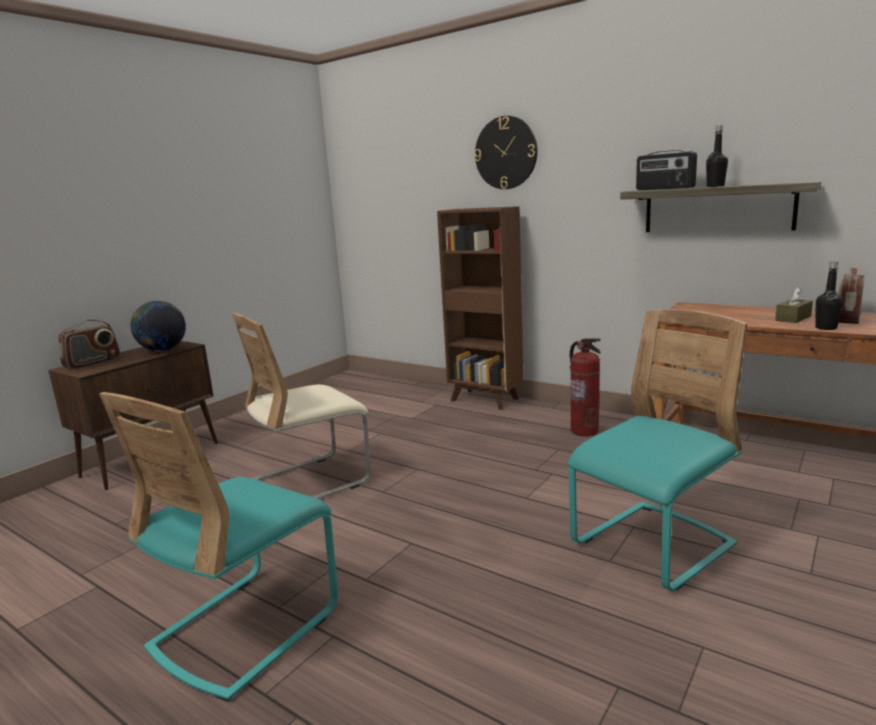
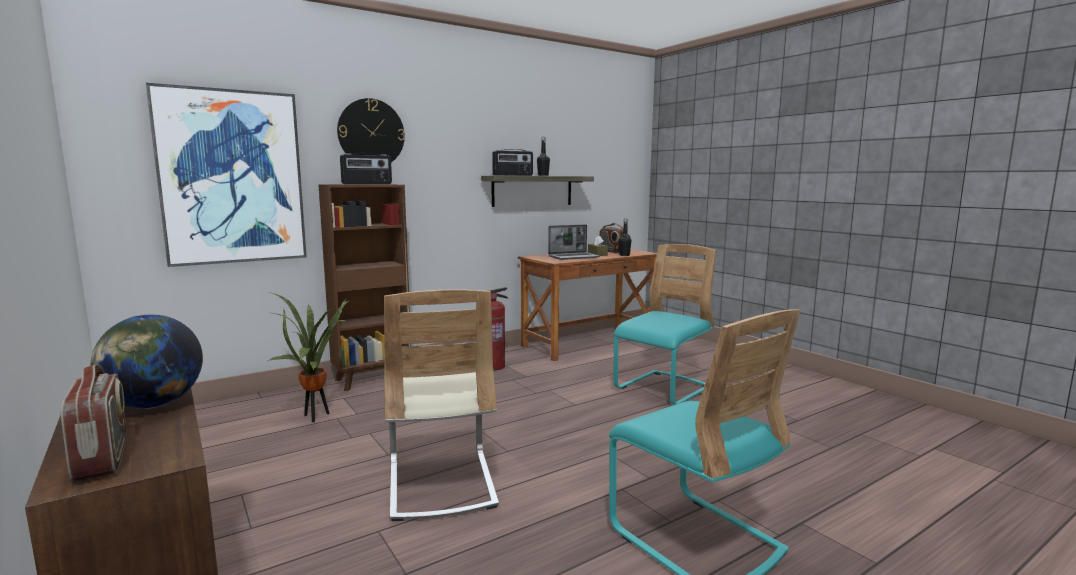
camera: 70 degrees left, 5 degrees down
(395, 408) = (315, 416): none -> potted plant
(405, 205) = (232, 177): none -> picture
(475, 208) = (367, 184): none -> radio
(652, 546) = (663, 389): turquoise chair -> turquoise chair turned 60 degrees clockwise
(732, 316) = (574, 257): none -> laptop

